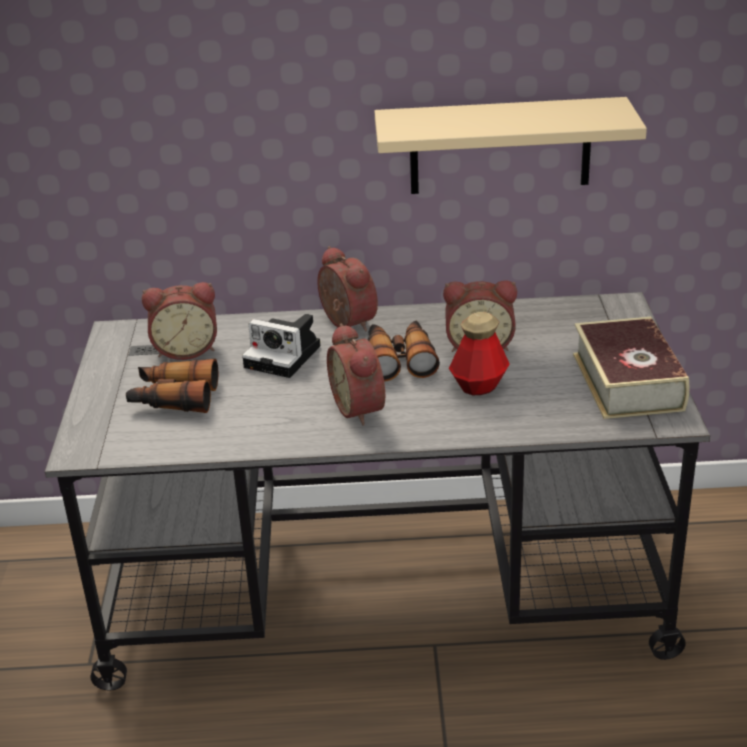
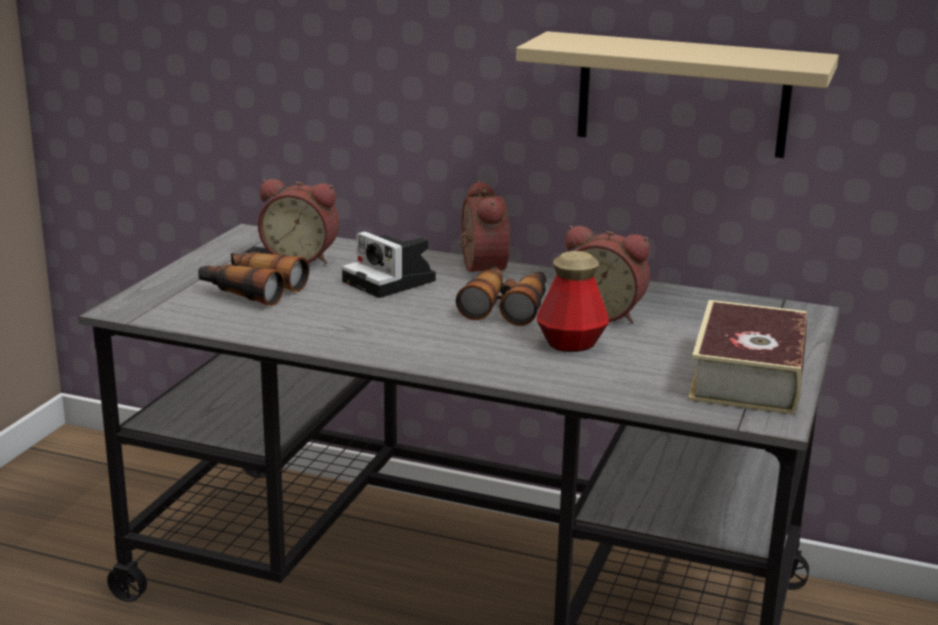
camera: 20 degrees right, 10 degrees down
(362, 408) = (428, 335): alarm clock -> none

